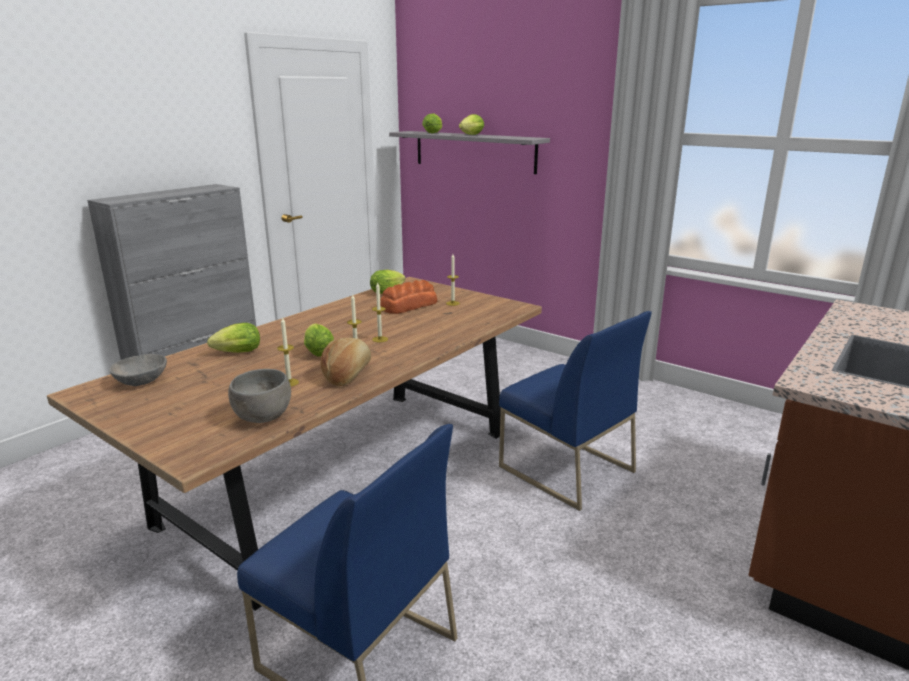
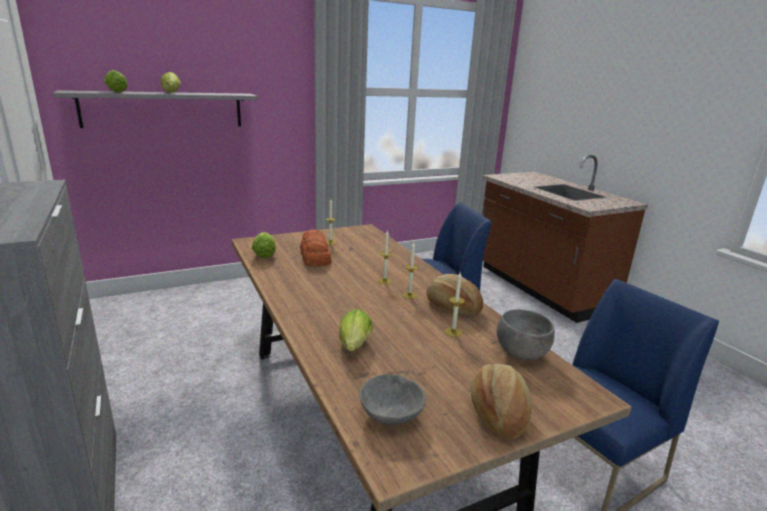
camera: 65 degrees left, 0 degrees up
(152, 418) = (499, 412): none -> bread
(318, 352) = (389, 308): lettuce -> none

